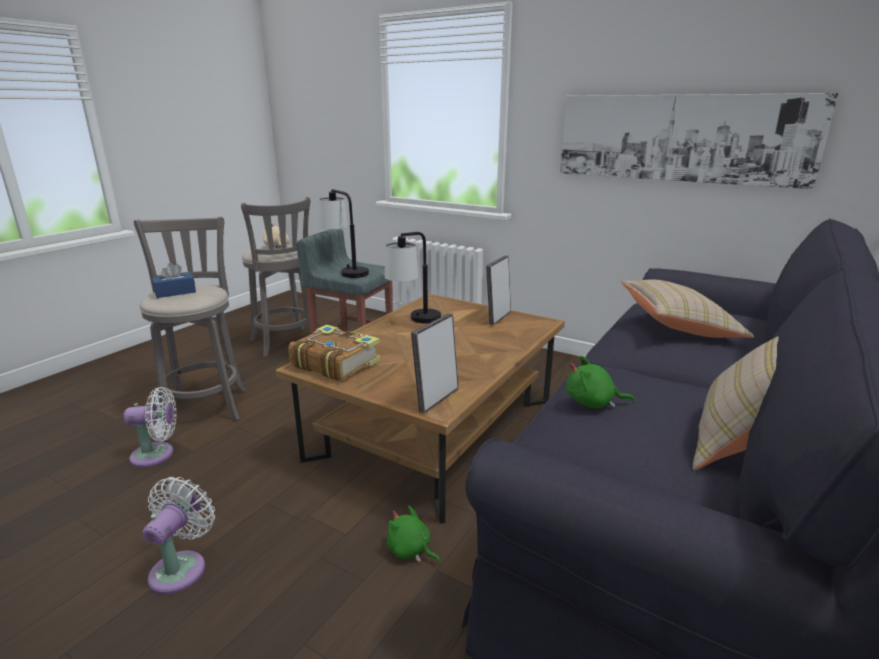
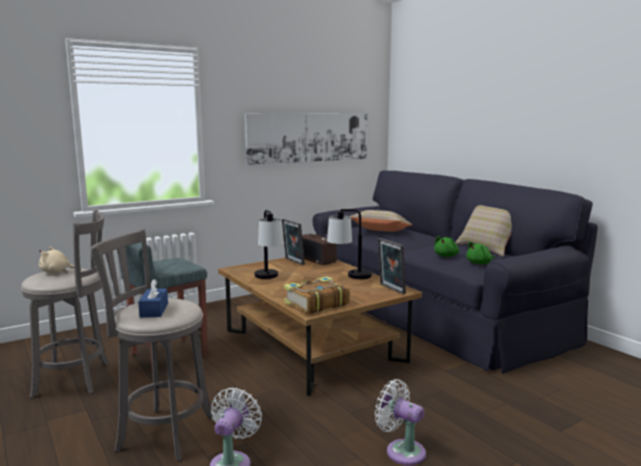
camera: 65 degrees left, 10 degrees down
(345, 271) = (167, 268): table lamp -> table lamp (349, 277)
(410, 550) = (427, 374): green plush toy -> green plush toy (480, 263)
(526, 327) = (317, 259): none -> radio

